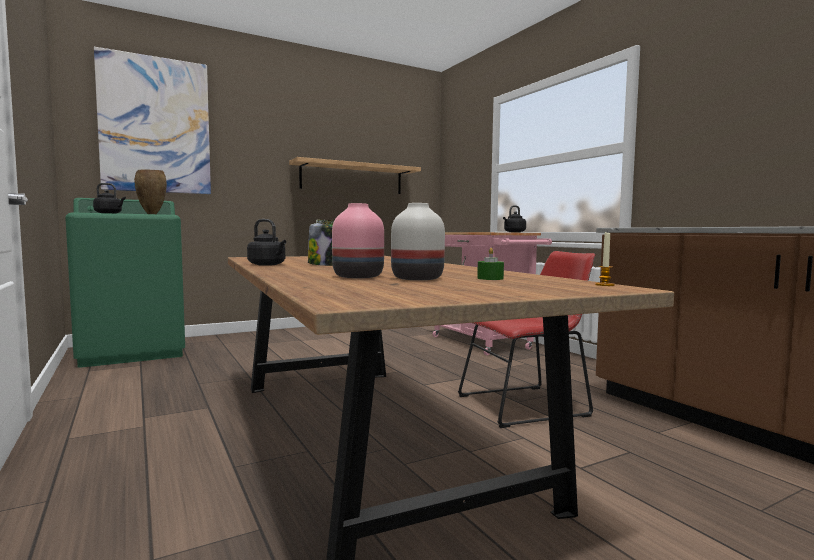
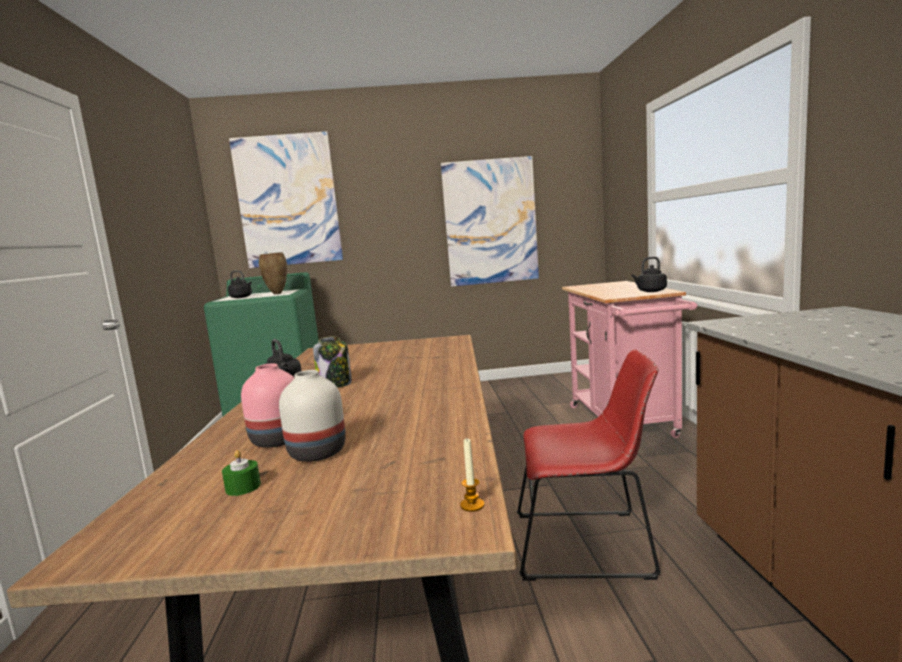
camera: 25 degrees right, 5 degrees up
(352, 178) = (490, 222): shelf -> picture
(490, 278) = (391, 458): green candle -> green candle (243, 487)

